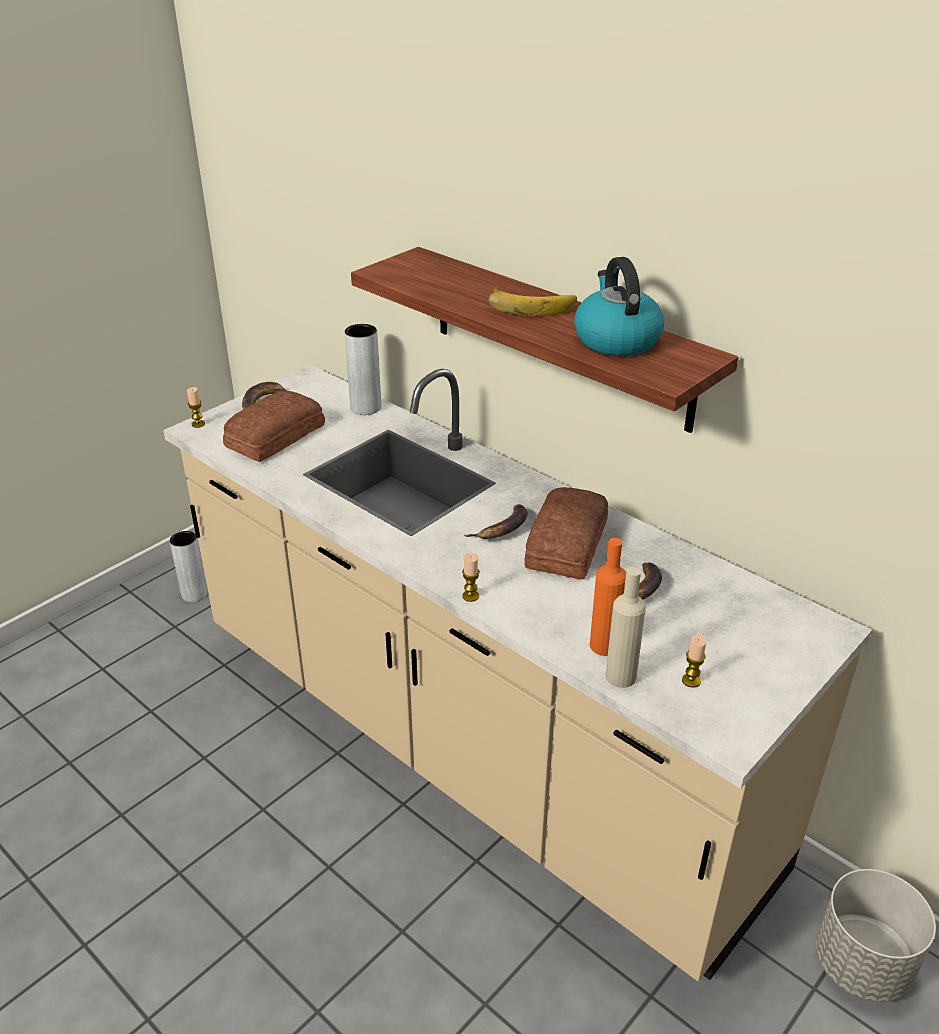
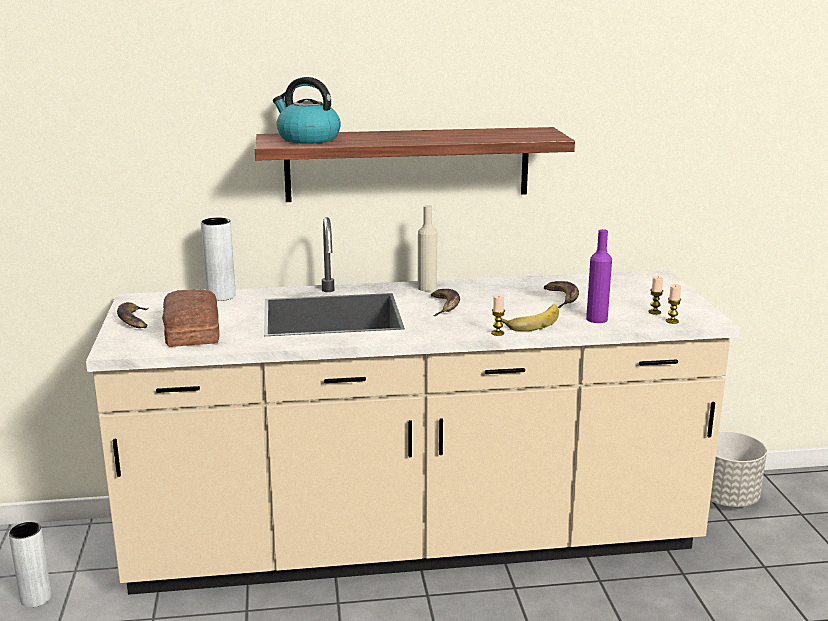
camera: 50 degrees left, 15 degrees down
(198, 424) = (109, 347): candle -> candle (672, 321)
(531, 305) = (407, 135): banana -> banana (530, 321)
(569, 543) = (490, 297): bread -> none
(604, 645) = (596, 319): orange bottle -> purple bottle
(615, 340) = (489, 134): kettle -> kettle (307, 139)
(620, 676) = (628, 324): beige bottle -> beige bottle (427, 288)

